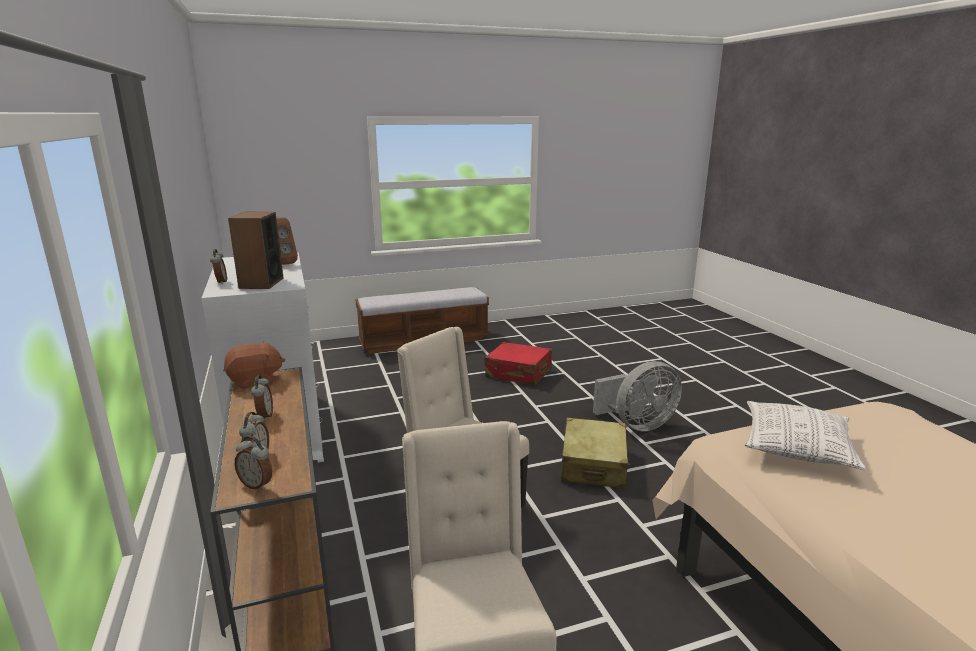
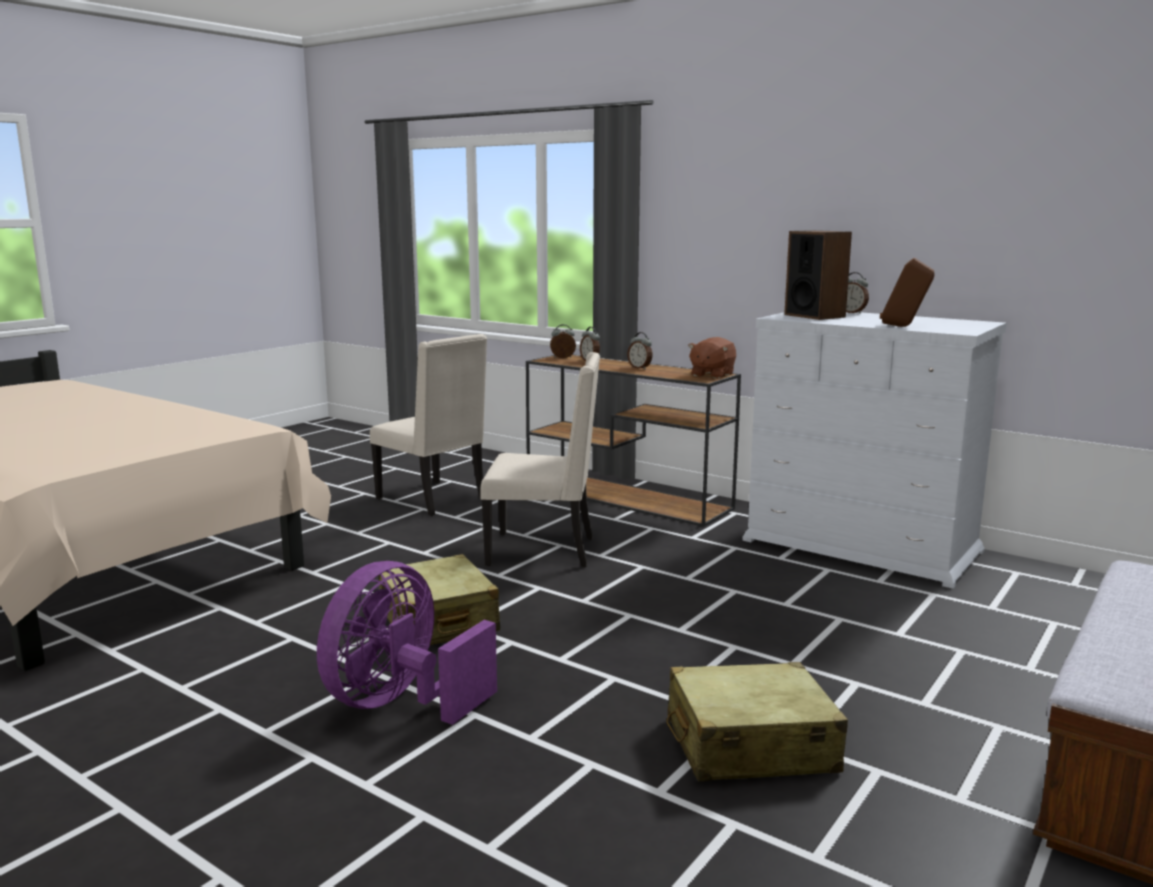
camera: 145 degrees right, 5 degrees down
(518, 373) = (749, 745): red suitcase -> beige suitcase
(637, 425) = (401, 703): grey fan -> purple fan
(796, 448) = (191, 430): pillow -> none

